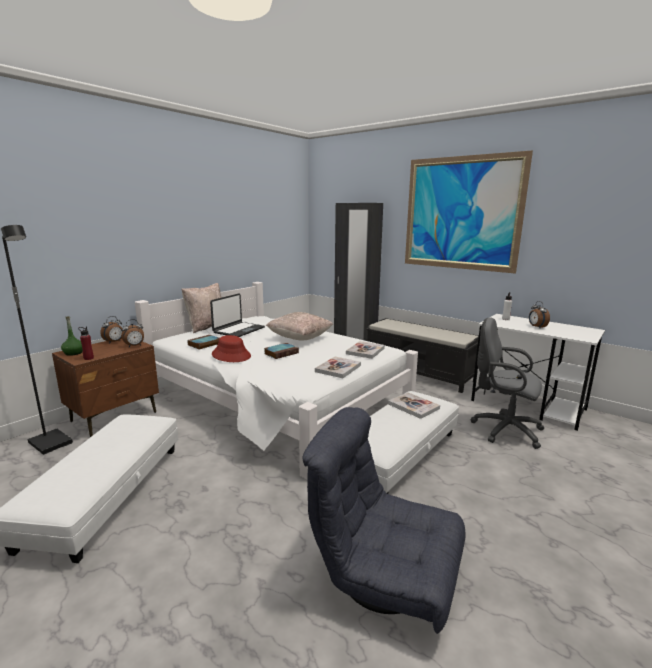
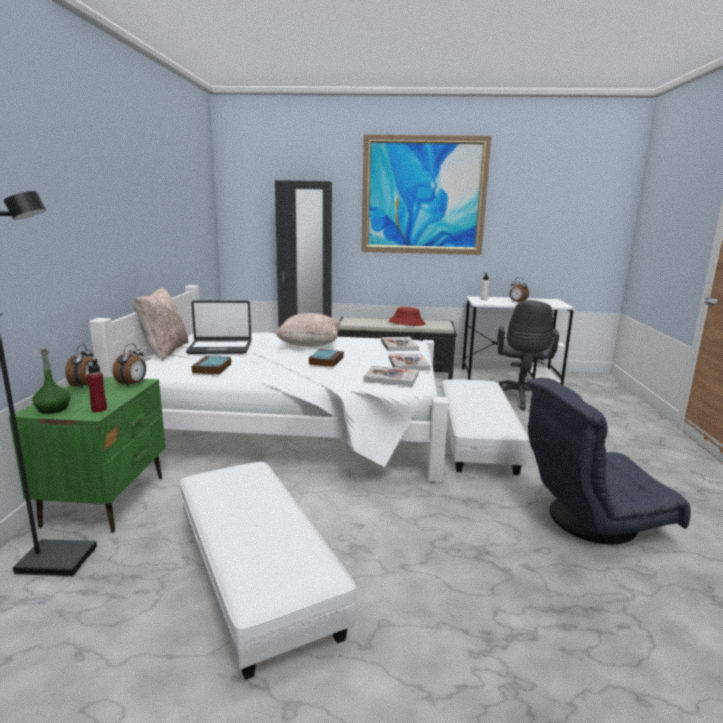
camera: 35 degrees left, 0 degrees up
(115, 417) = (106, 500): brown nightstand -> green nightstand
(231, 355) = (277, 372): red hat -> red hat (407, 323)
(238, 330) = (220, 348): laptop -> laptop turned 90 degrees clockwise
(413, 406) = (474, 389): book -> book (391, 377)
(503, 429) = (519, 399): grey office chair -> grey office chair turned 75 degrees counterclockwise

